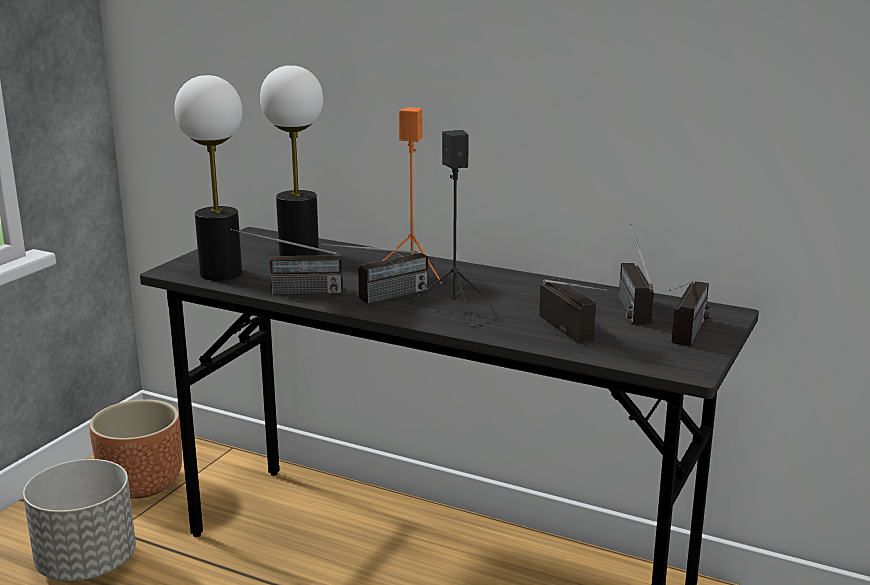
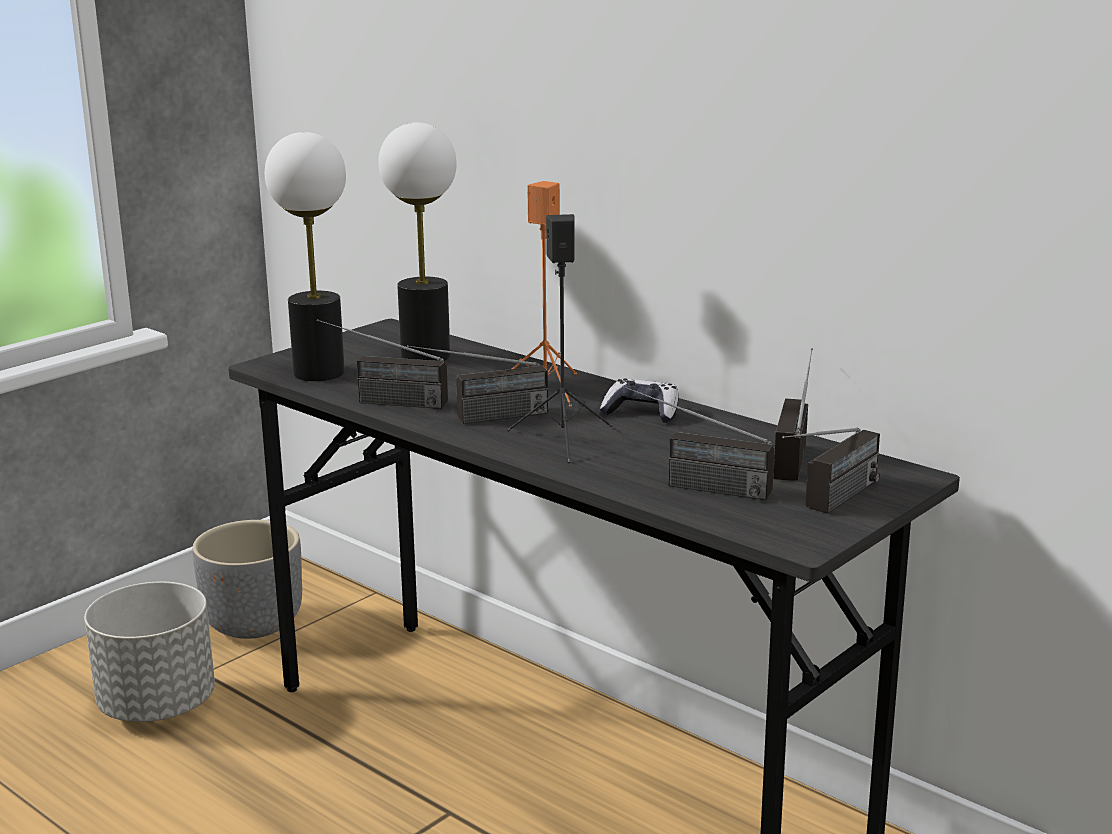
camera: 15 degrees right, 0 degrees up
(143, 485) = (255, 623): brown planter -> grey planter
(498, 283) = (642, 412): none -> game controller
(578, 335) = (693, 485): radio -> radio turned 120 degrees clockwise

